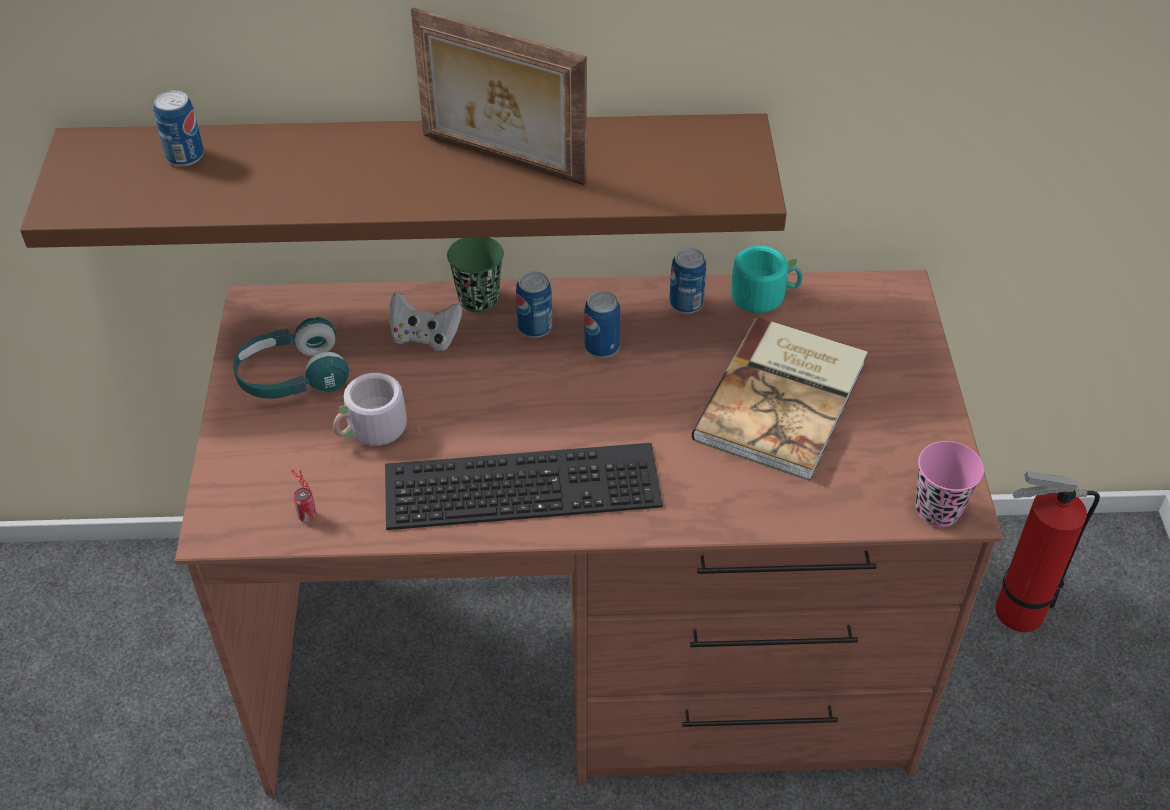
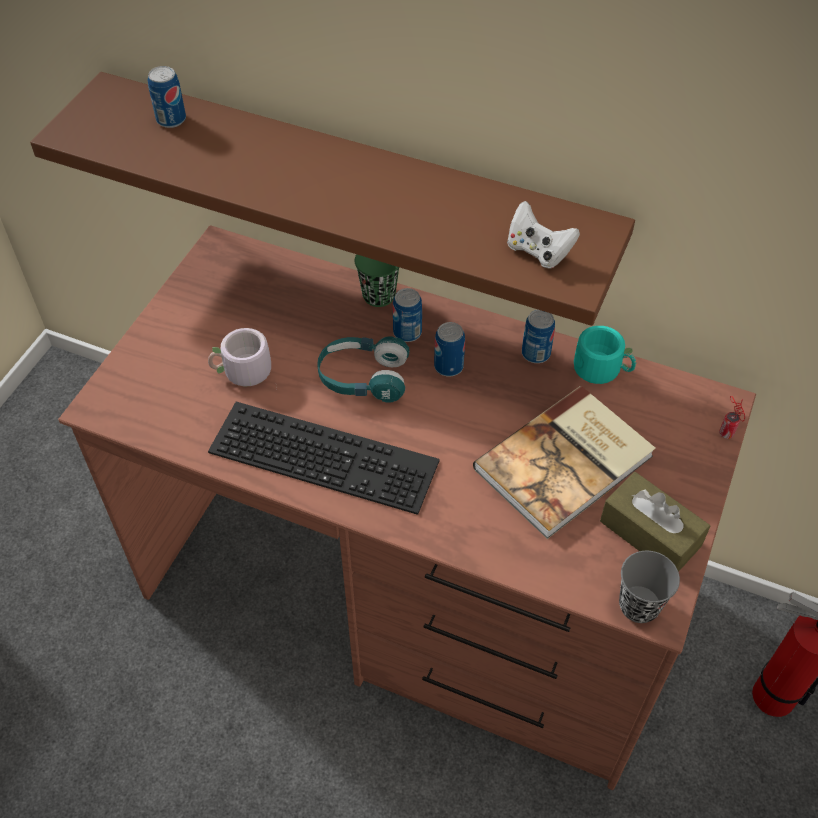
camera: 25 degrees right, 5 degrees up
(292, 377) = (212, 310): turquoise headphones -> turquoise headphones (363, 378)
(306, 514) = (161, 419): can -> can (725, 432)
(425, 337) = (322, 312): white game controller -> white game controller (538, 251)
(501, 161) = (394, 194): picture frame -> none
(907, 438) = (650, 533): none -> brown tissue box
(938, 510) = (639, 605): pink cup -> grey cup

